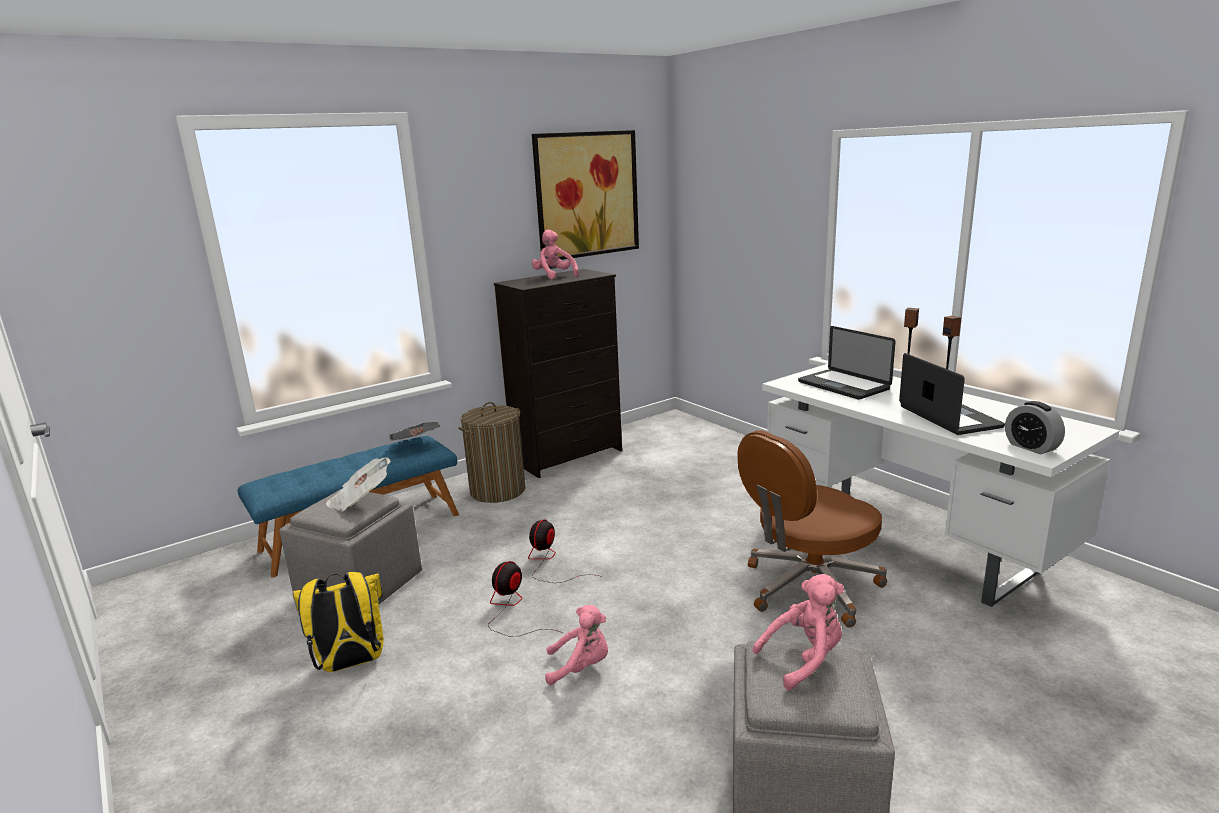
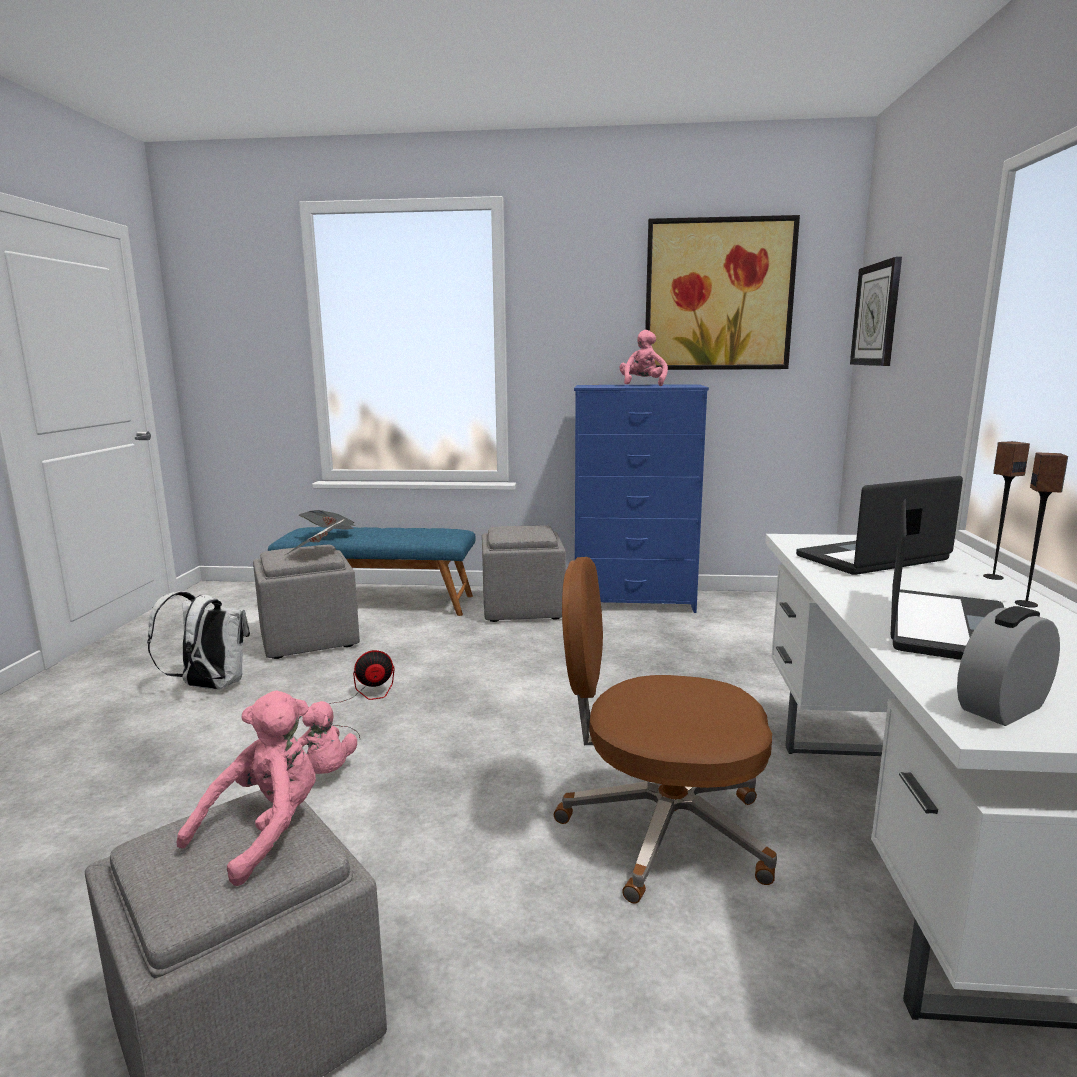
camera: 40 degrees right, 5 degrees down
(350, 663) = (209, 686): yellow backpack -> white backpack
(416, 444) = (442, 533): newspaper -> newspaper (331, 535)
(498, 490) = (523, 608): laundry basket -> grey ottoman
(549, 562) = (457, 679): fan -> none
(569, 456) = (635, 601): black dresser -> blue dresser
(701, 206) = (876, 314): none -> wall clock
(804, 659) = (265, 831): pink plush toy -> pink plush toy turned 75 degrees counterclockwise
(843, 386) = (872, 558): laptop -> laptop turned 60 degrees clockwise
(1031, 447) = (1002, 708): alarm clock -> alarm clock turned 45 degrees clockwise

